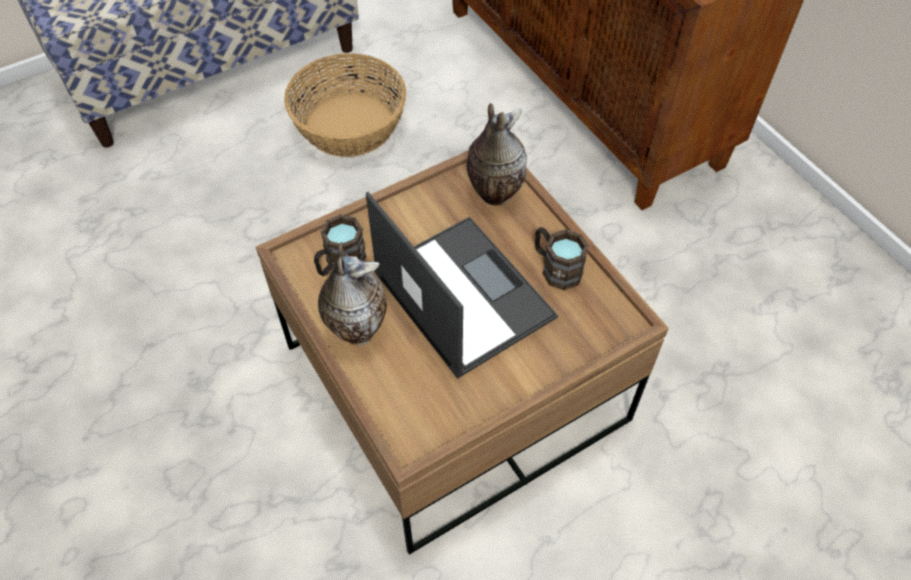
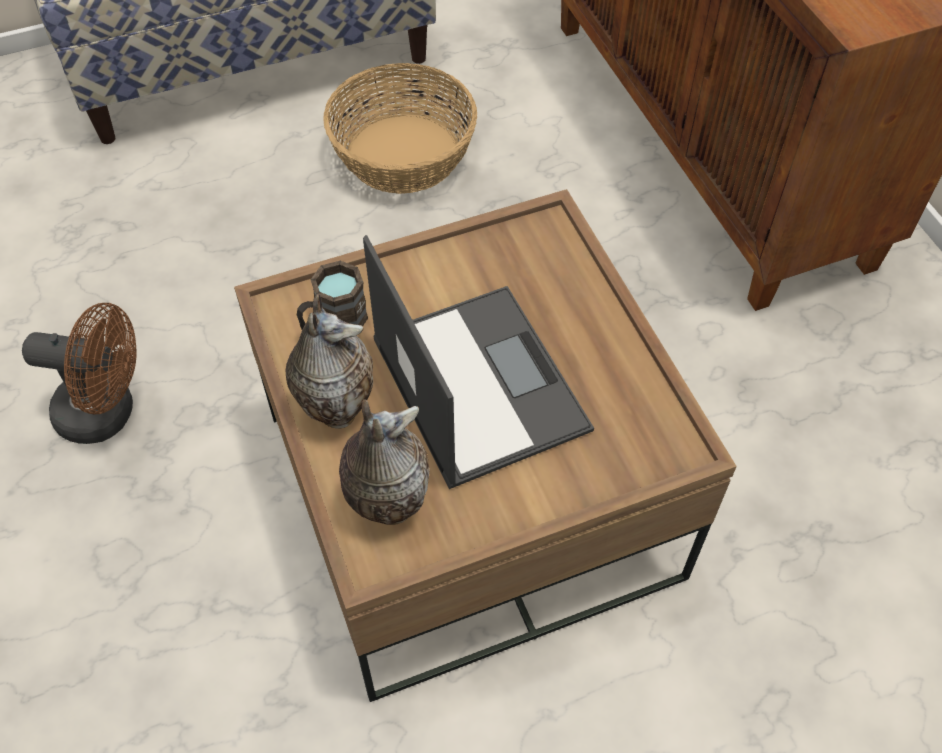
camera: 10 degrees right, 0 degrees up
(153, 362) = (108, 413): none -> brown fan
(492, 194) = (544, 261): vase -> vase (386, 504)
(555, 268) = (605, 367): brown mug -> none

